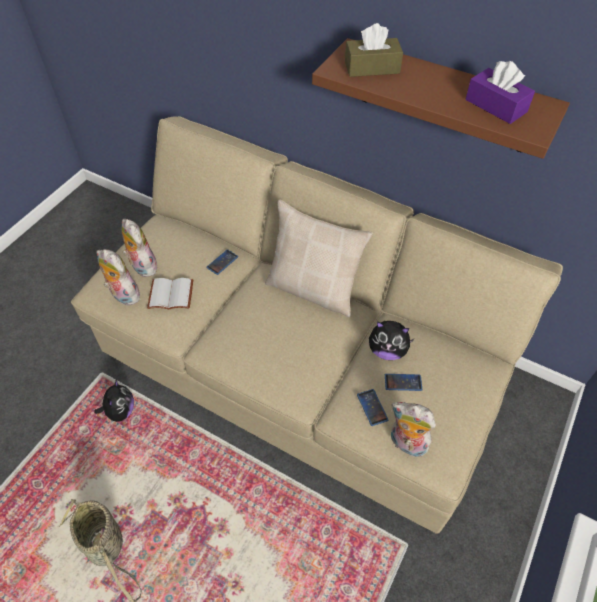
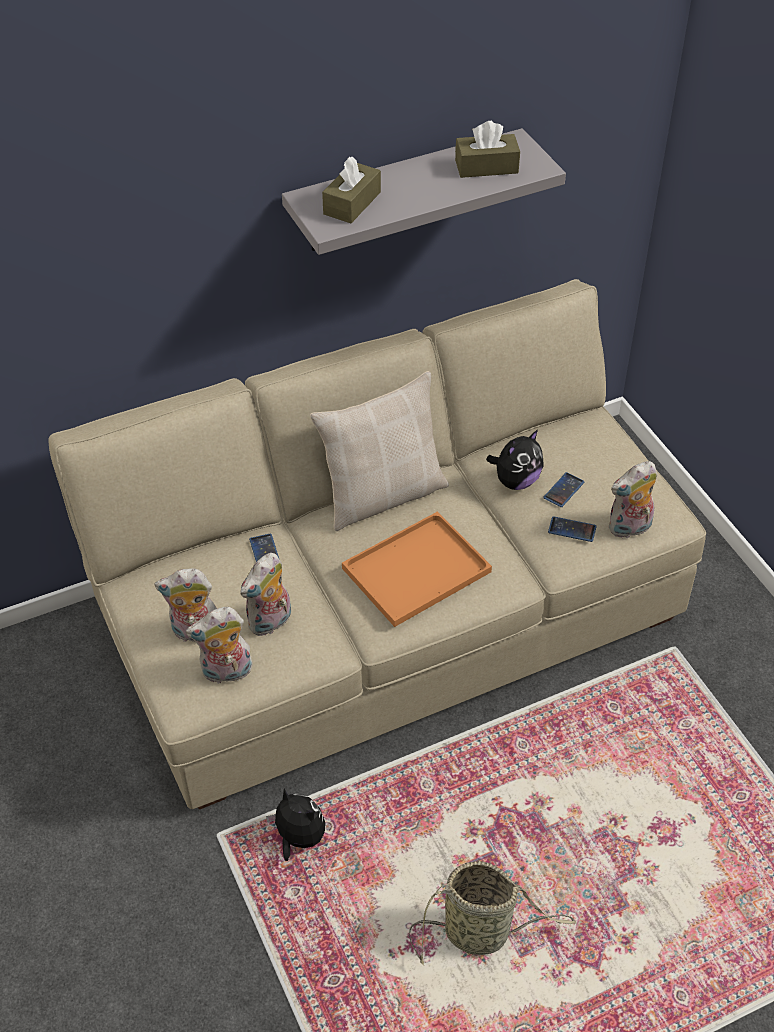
camera: 55 degrees left, 5 degrees down
(172, 293) = (270, 623): white book -> plush toy
(263, 340) = (415, 572): none -> orange tray
(445, 97) = (404, 191): brown shelf -> grey shelf
(496, 106) = (486, 167): purple tissue box -> brown tissue box

